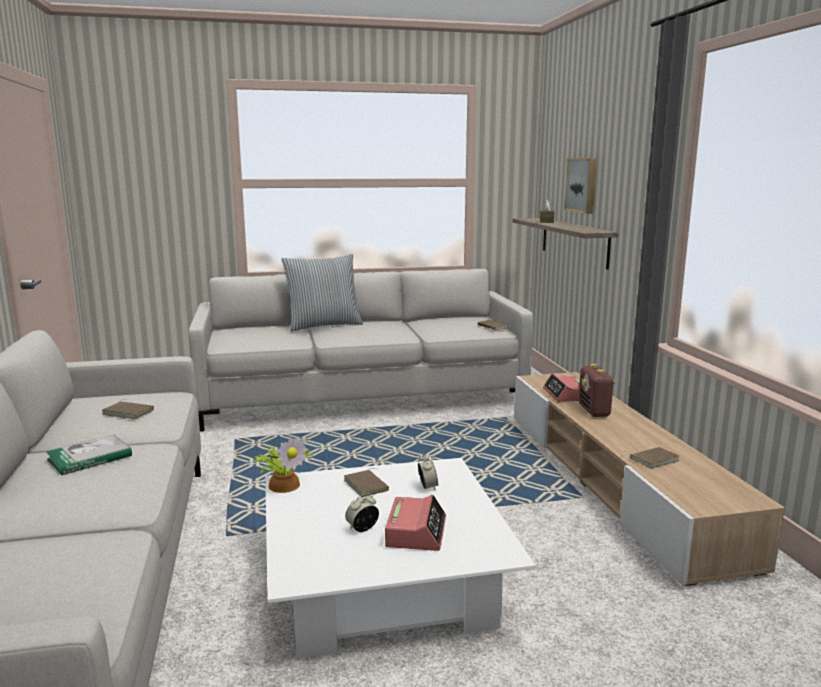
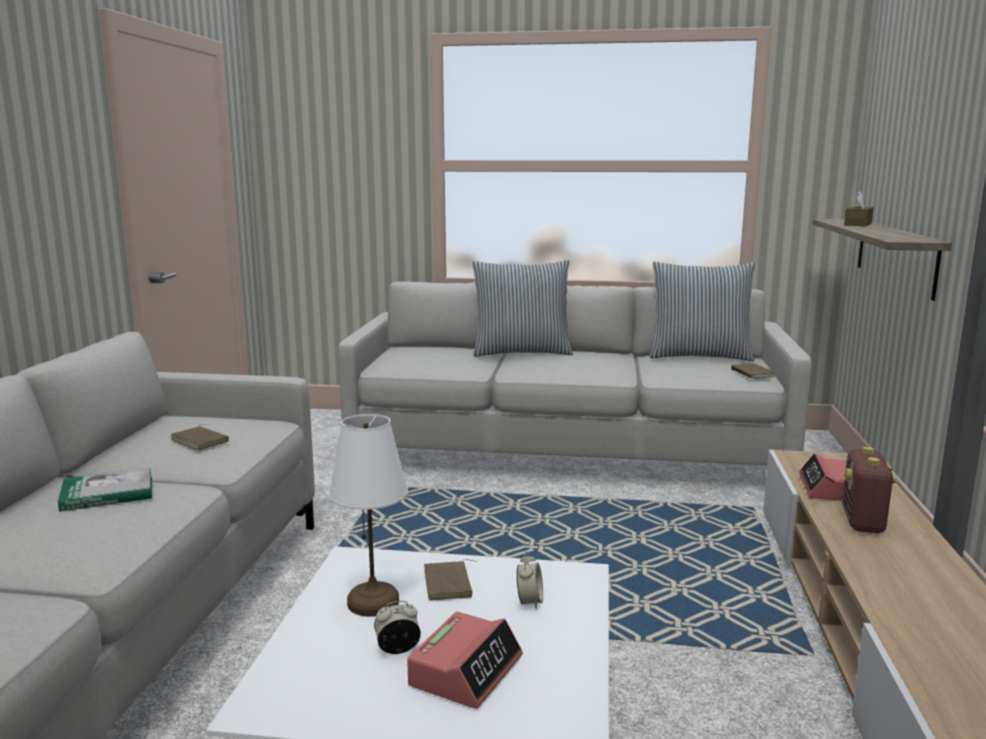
camera: 20 degrees right, 0 degrees up
(284, 484) = (348, 562): potted plant -> none
(323, 504) = (373, 601): none -> white table lamp
(450, 318) = (699, 356): none -> pillow
(582, 185) = (912, 169): picture -> none
(653, 459) = (921, 621): brown book -> none

